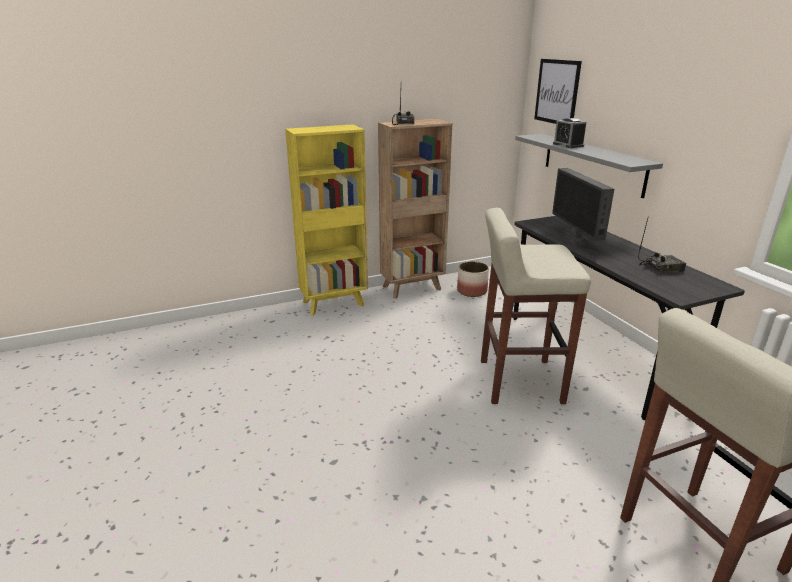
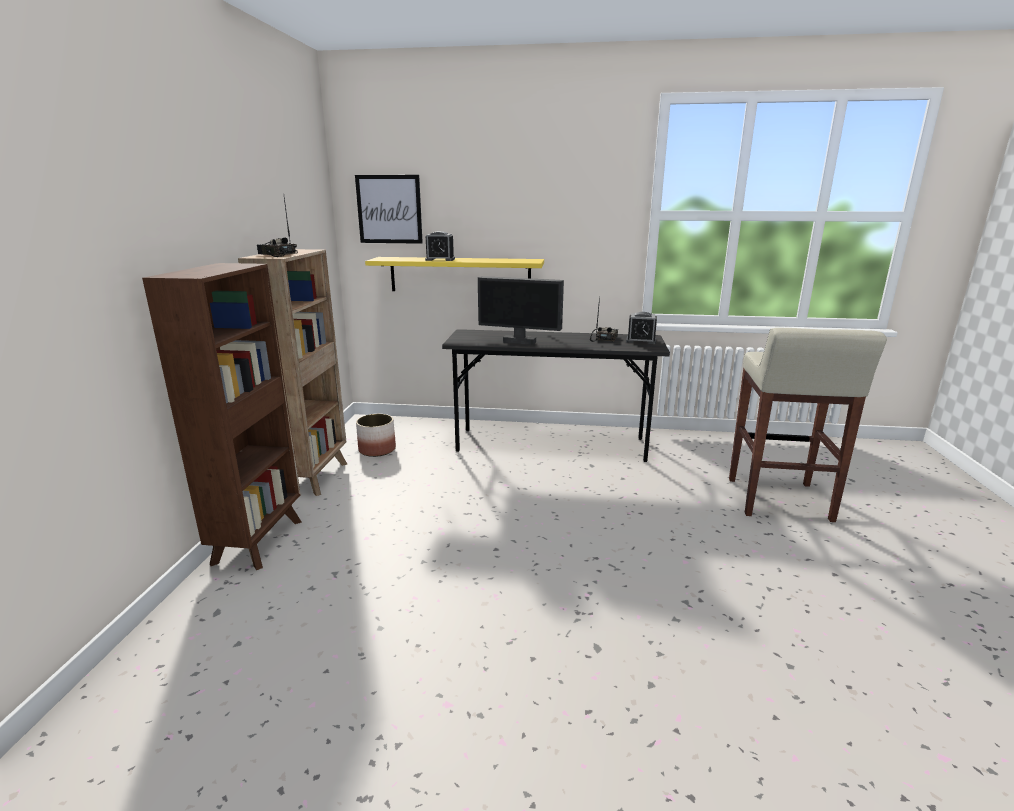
camera: 60 degrees left, 5 degrees down
(335, 303) = (260, 540): yellow bookcase -> brown bookcase
(518, 381) = (555, 488): beige stool -> none
(592, 163) = (460, 275): grey shelf -> yellow shelf
(694, 285) = (641, 340): none -> alarm clock

